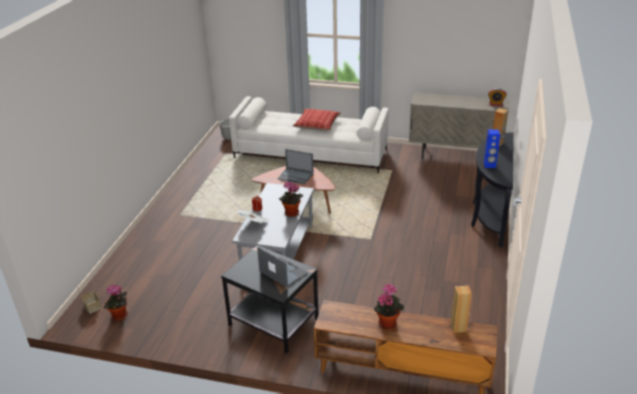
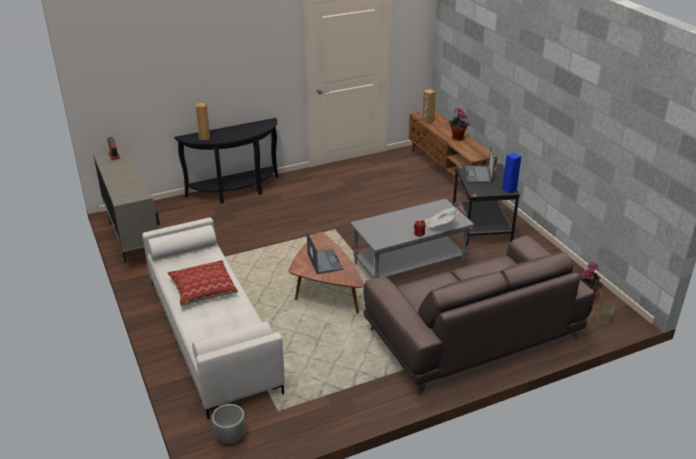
camera: 130 degrees left, 0 degrees up
(175, 237) = (472, 335): none -> brown sofa
(291, 214) = (403, 214): potted plant -> none
(489, 165) = (250, 131): blue speaker -> blue speaker (509, 190)

